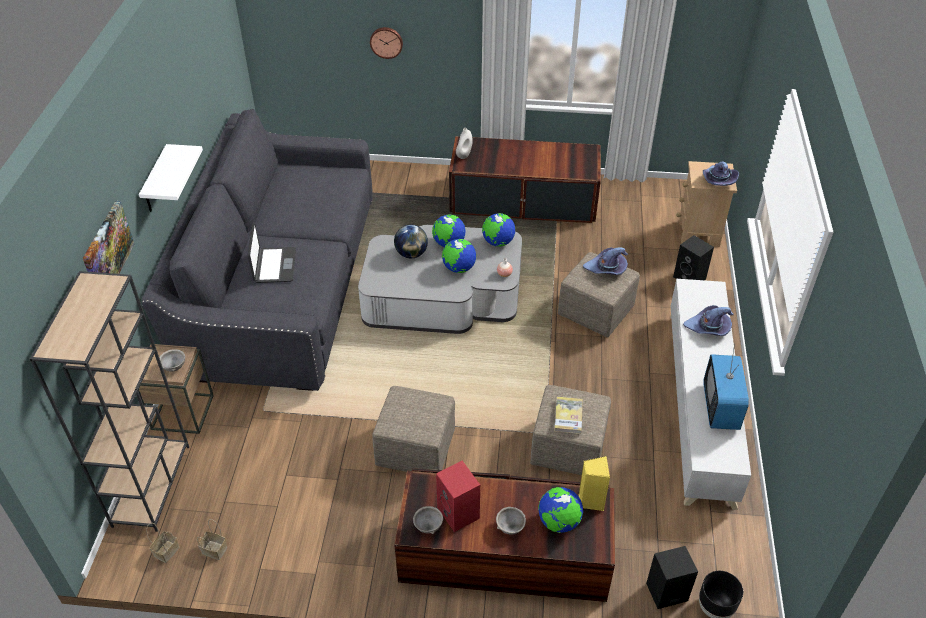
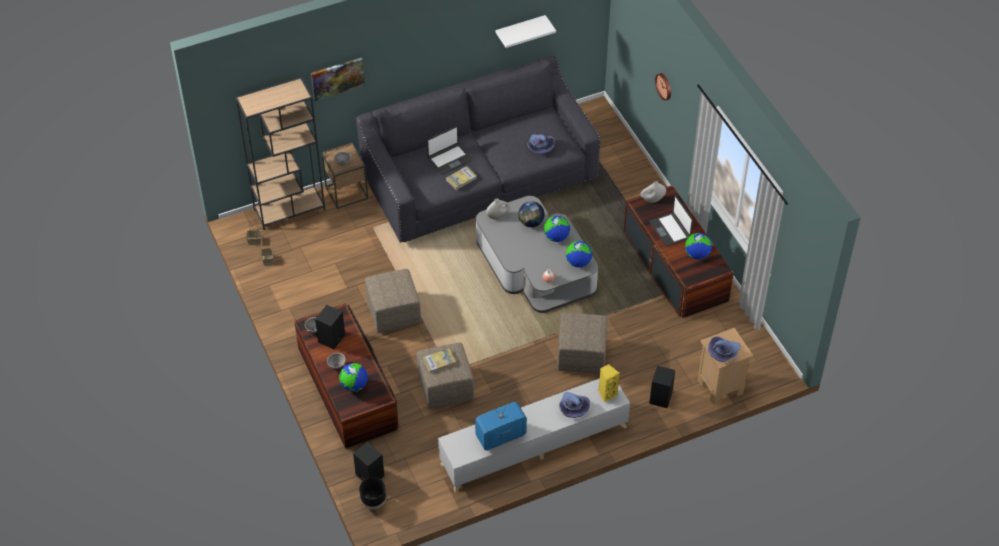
camera: 60 degrees right, 5 degrees up
(156, 180) = (416, 62): white shelf -> white shelf (520, 30)
(314, 268) = (461, 179): none -> book
(378, 275) = (498, 216): none -> white vase
(459, 268) = (535, 253): globe -> globe (697, 254)
(459, 513) = (331, 339): red speaker -> black speaker
(513, 160) = (670, 230): none -> laptop
(591, 500) = (379, 394): yellow speaker -> yellow speaker (607, 394)
(606, 269) = (591, 331): purple hat -> purple hat (539, 147)

